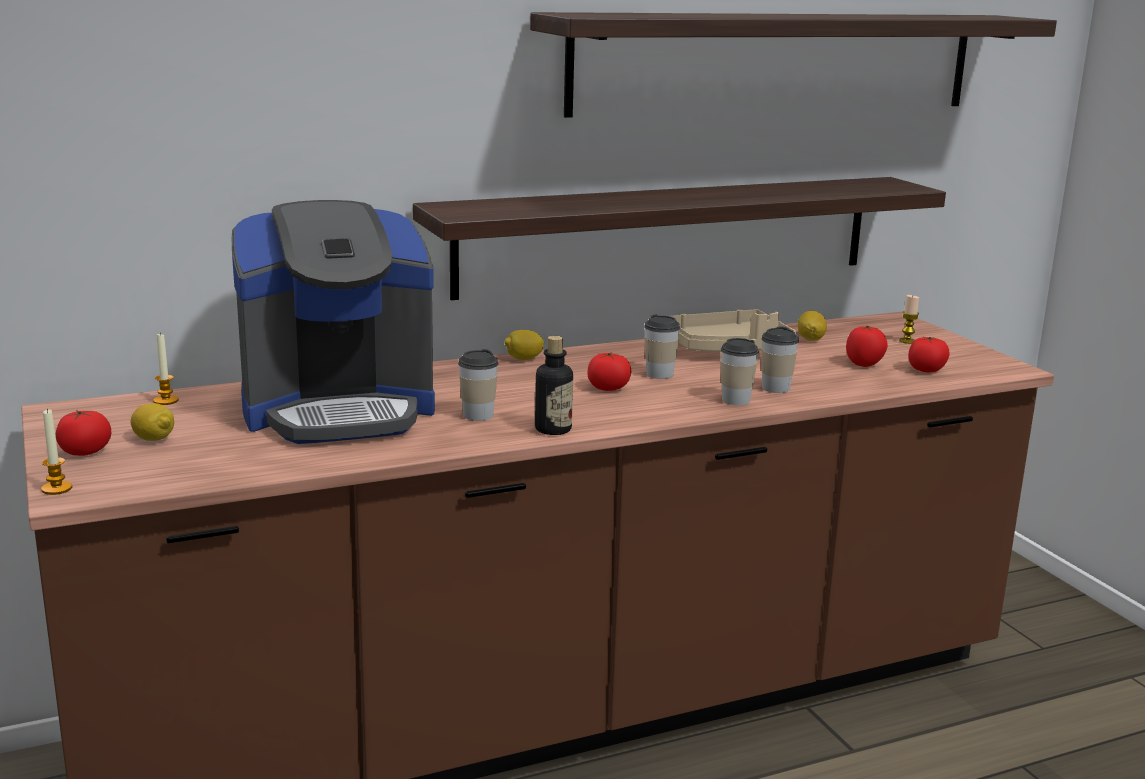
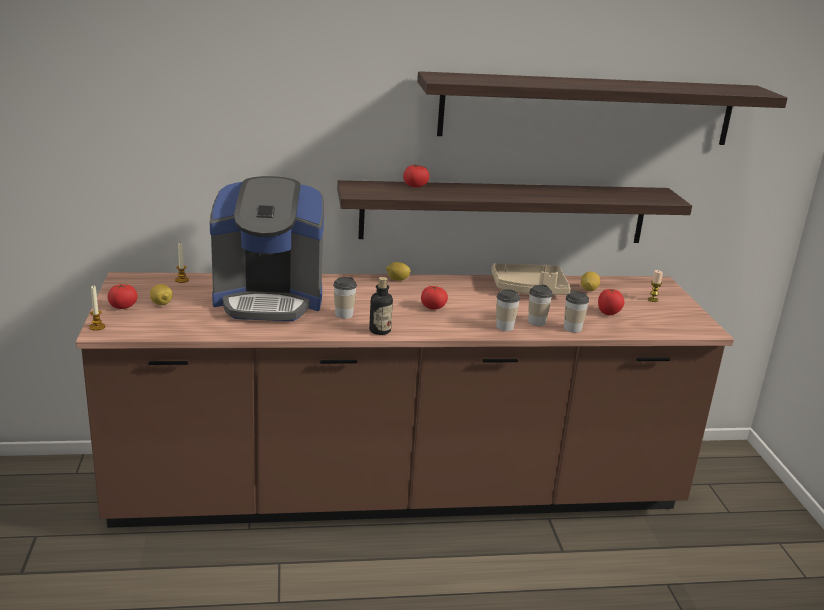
camera: 15 degrees right, 5 degrees up
(659, 374) = (471, 302): cup -> cup (572, 328)
(926, 370) = (647, 323): tomato -> tomato (415, 186)

